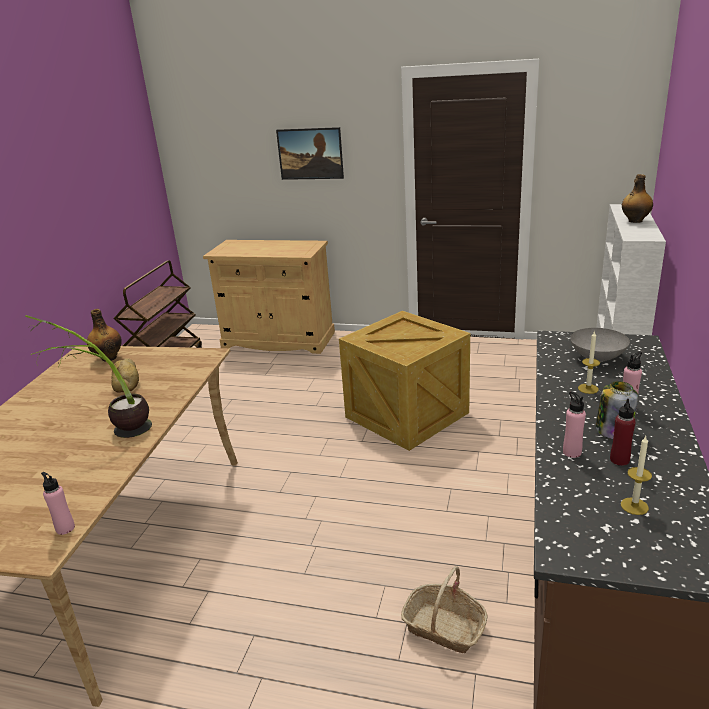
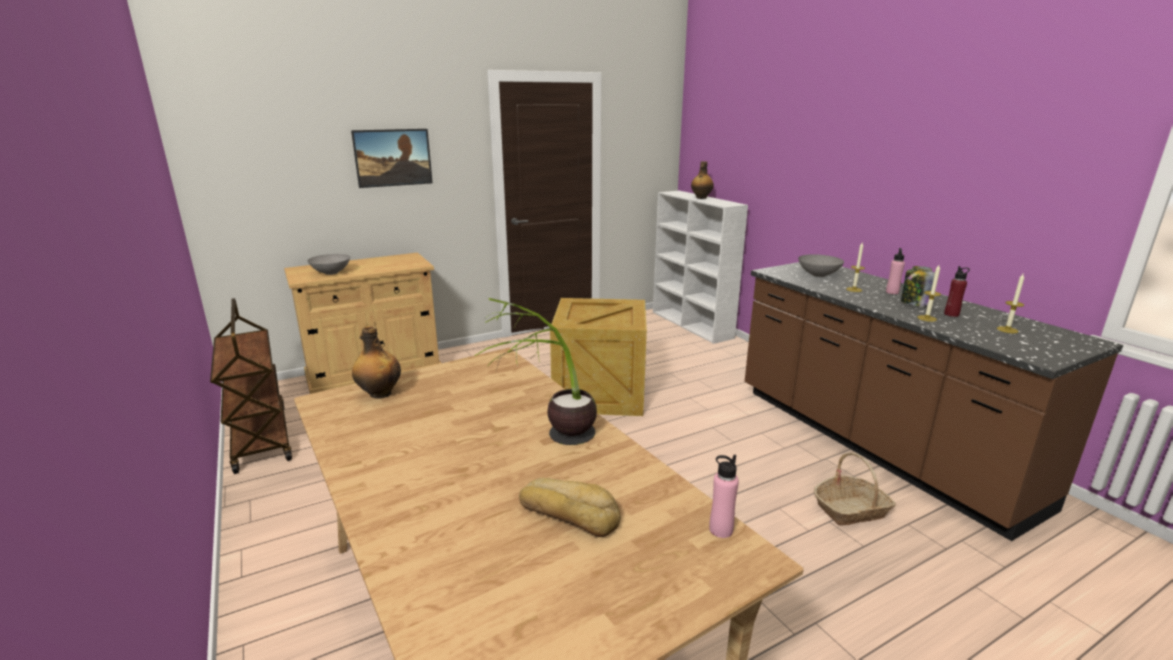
camera: 45 degrees left, 5 degrees down
(127, 379) = (458, 402): bread -> bread (570, 513)
(240, 250) = (331, 273): none -> grey bowl
(572, 452) = (927, 318): pink bottle -> candle

